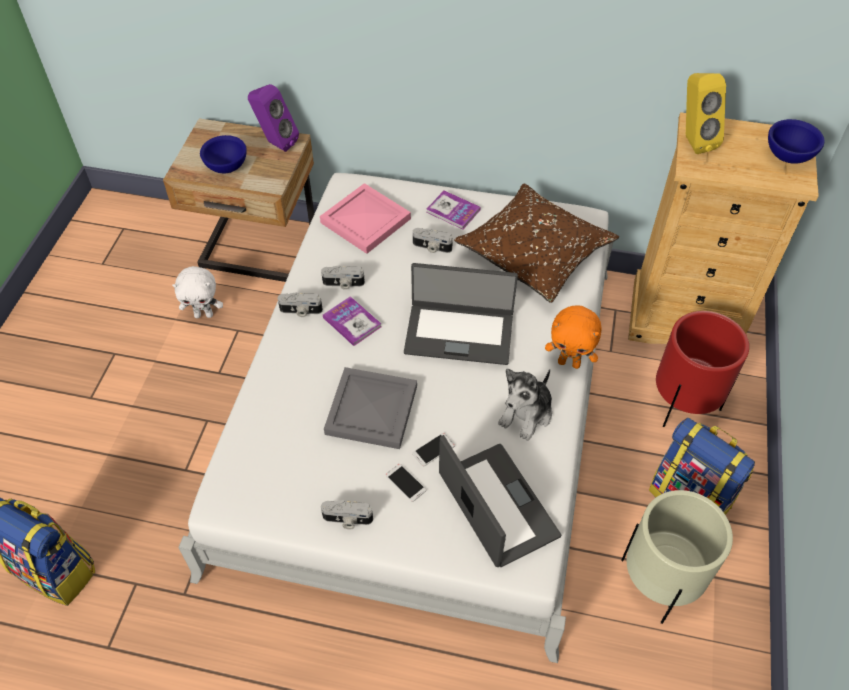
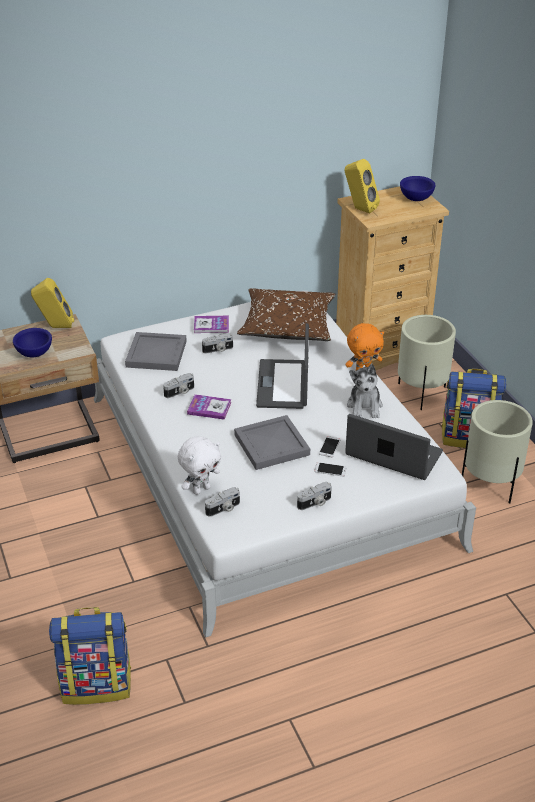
camera: 35 degrees left, 15 degrees down
(204, 314) = (48, 489): white plush toy -> white plush toy (201, 489)
(275, 143) = (55, 327): purple speaker -> yellow speaker
(300, 311) = (167, 418): camera -> camera (223, 509)
(365, 219) = (155, 353): pink tray -> grey tray
(459, 333) = (284, 384): laptop -> laptop turned 120 degrees clockwise
(684, 403) = (421, 393): red planter -> beige planter

